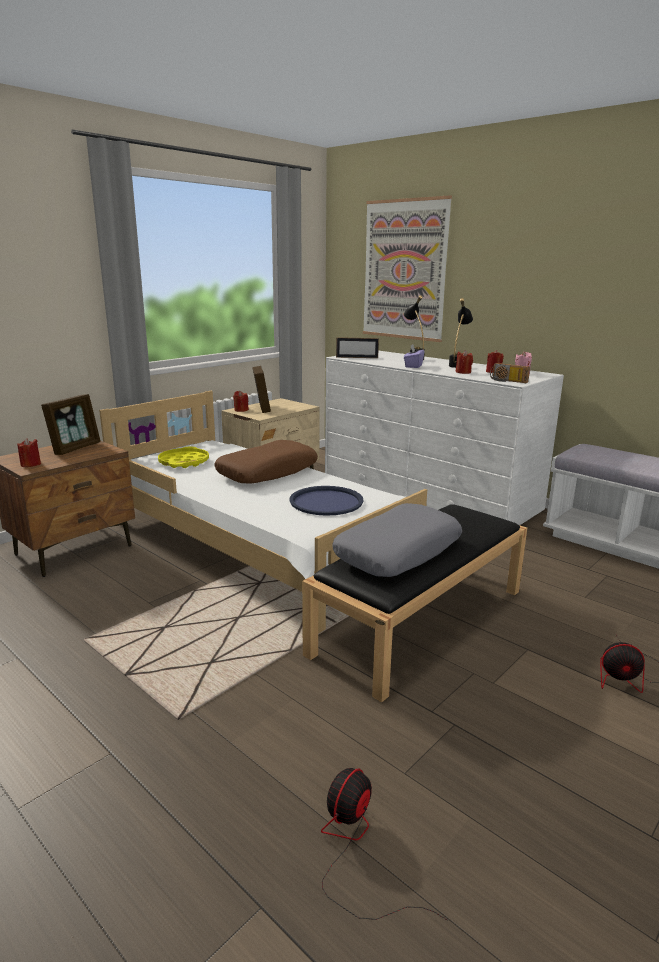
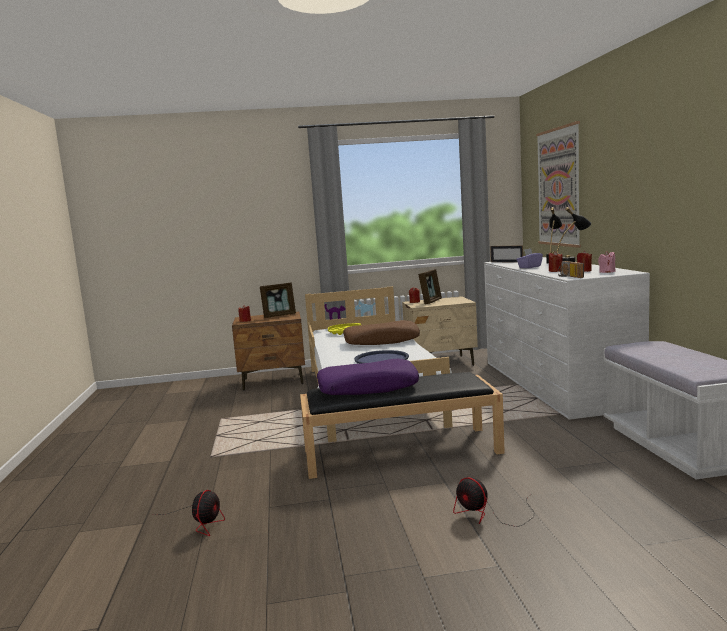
camera: 40 degrees right, 10 degrees down
(355, 848) = (203, 521): fan -> fan turned 120 degrees clockwise
(398, 552) = (368, 388): grey pillow -> purple pillow

